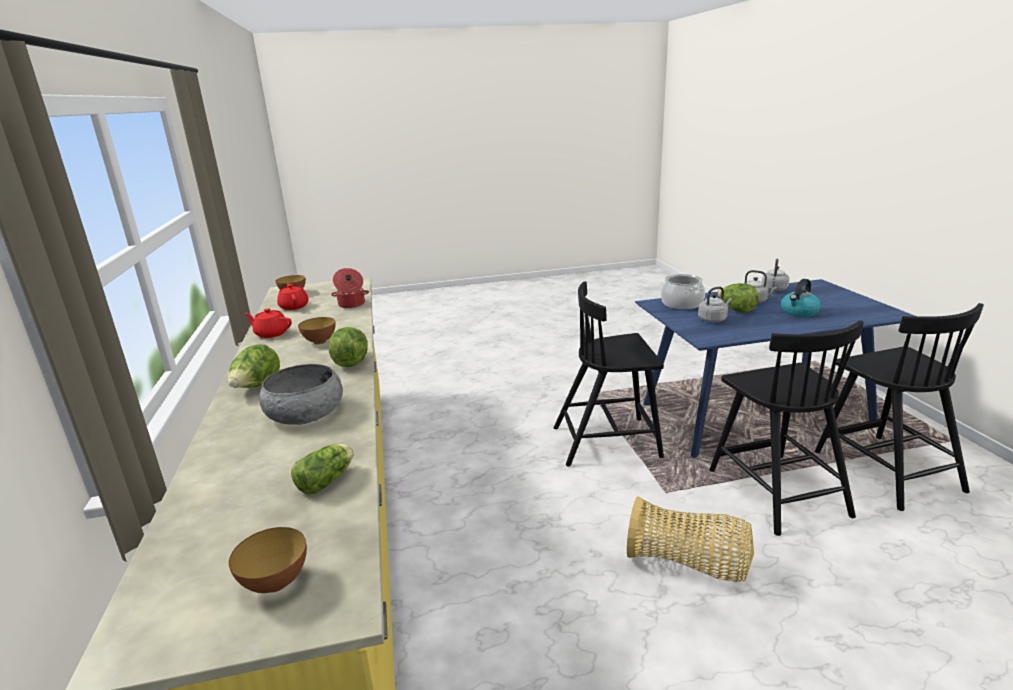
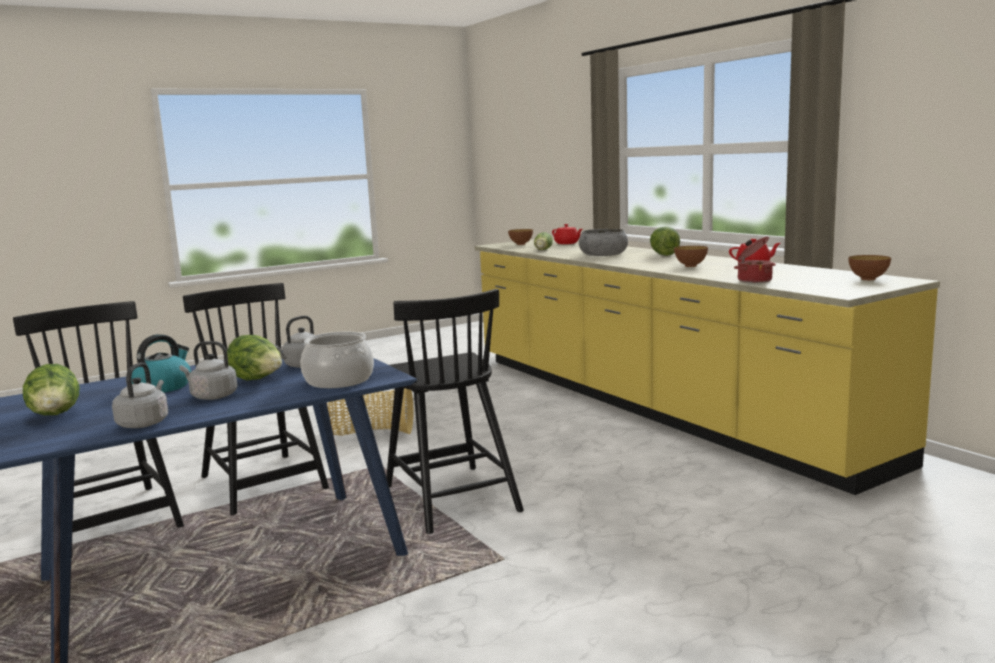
camera: 160 degrees right, 10 degrees down
(294, 306) = (815, 274): red teapot -> red teapot (567, 243)
(351, 361) = (631, 264): lettuce -> lettuce (56, 416)
(608, 441) = (451, 497): black chair -> black chair turned 90 degrees clockwise

